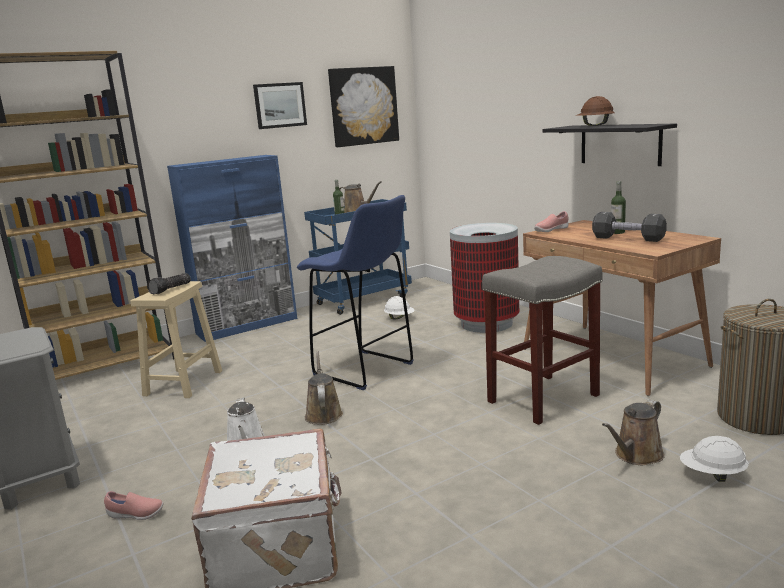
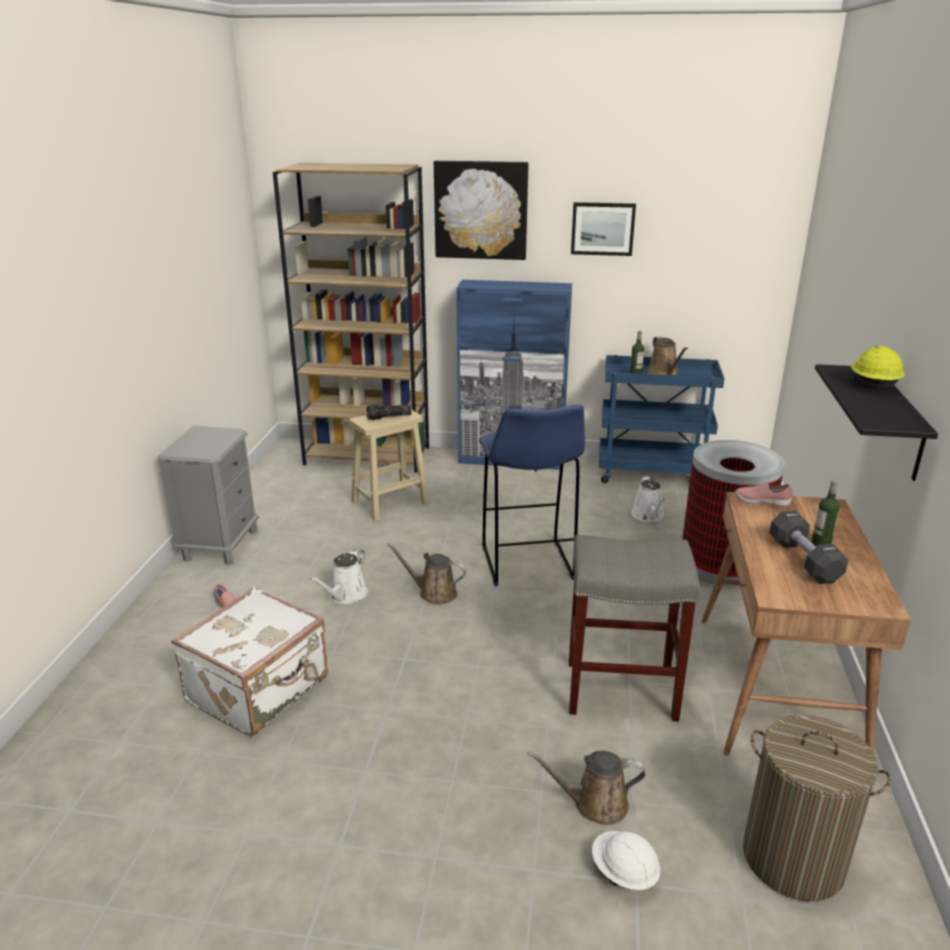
camera: 40 degrees right, 10 degrees up
(323, 414) = (434, 593): brown watering can -> brown watering can turned 105 degrees counterclockwise
(363, 106) = (719, 240): picture -> picture (481, 210)
(399, 318) = (648, 515): white hard hat -> white watering can
(594, 125) = (873, 385): brown hard hat -> yellow hard hat

